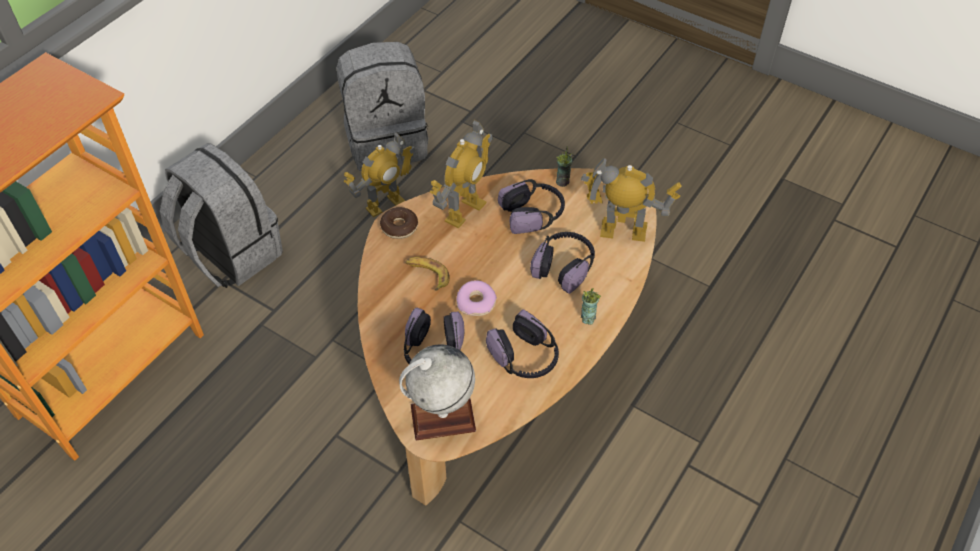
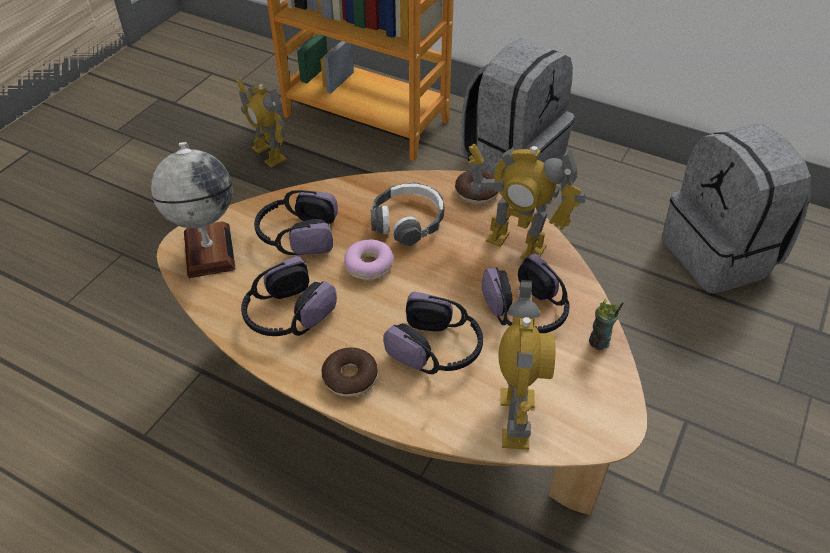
camera: 85 degrees right, 5 degrees down
(385, 204) = (618, 265): toy robot -> toy robot (268, 154)
(427, 274) = (408, 221): banana -> headphones
(587, 318) = (350, 377): cup -> donut

